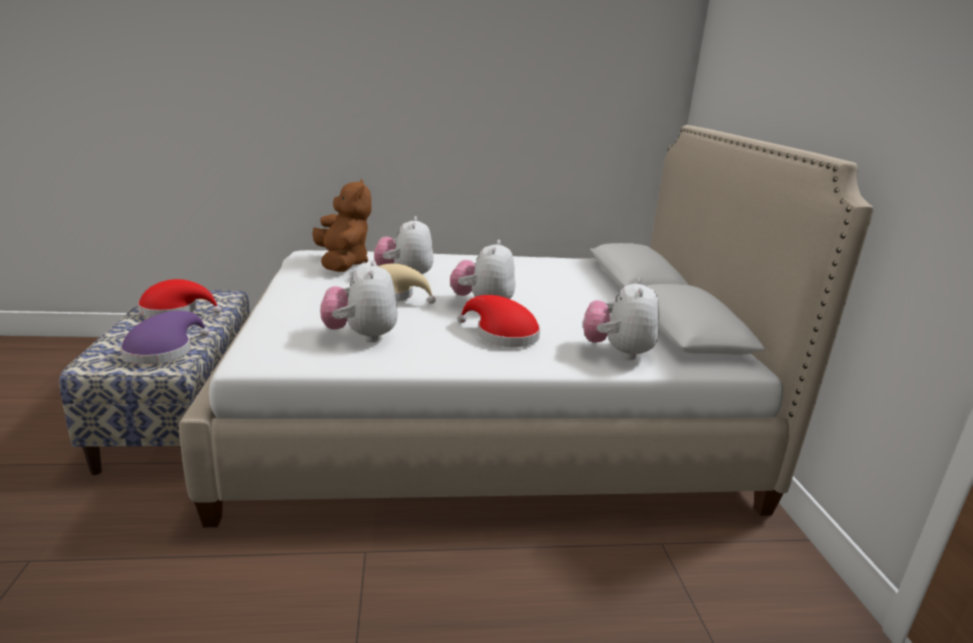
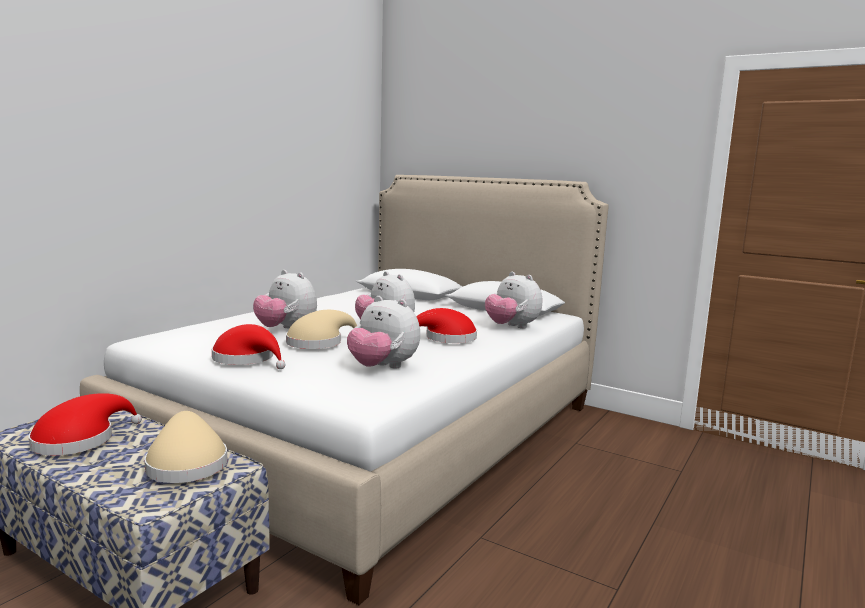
camera: 50 degrees left, 10 degrees down
(163, 351) = (186, 464): purple hat -> beige hat
(308, 290) = (247, 359): none -> red hat
(342, 263) = (209, 336): brown plush toy -> none

